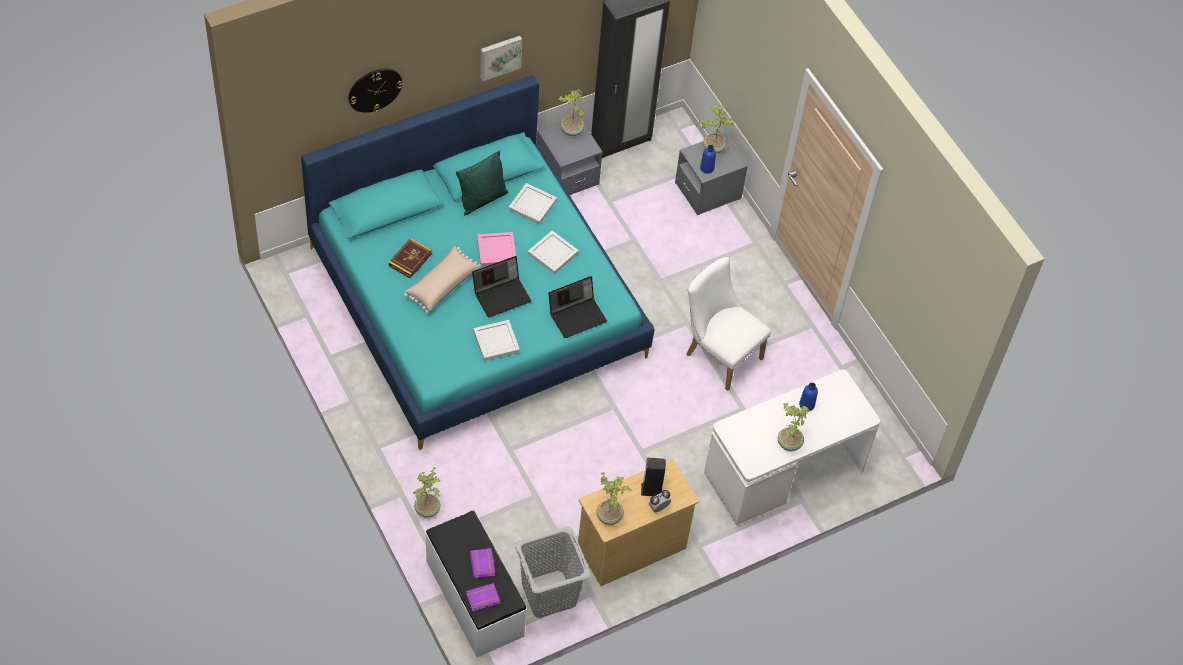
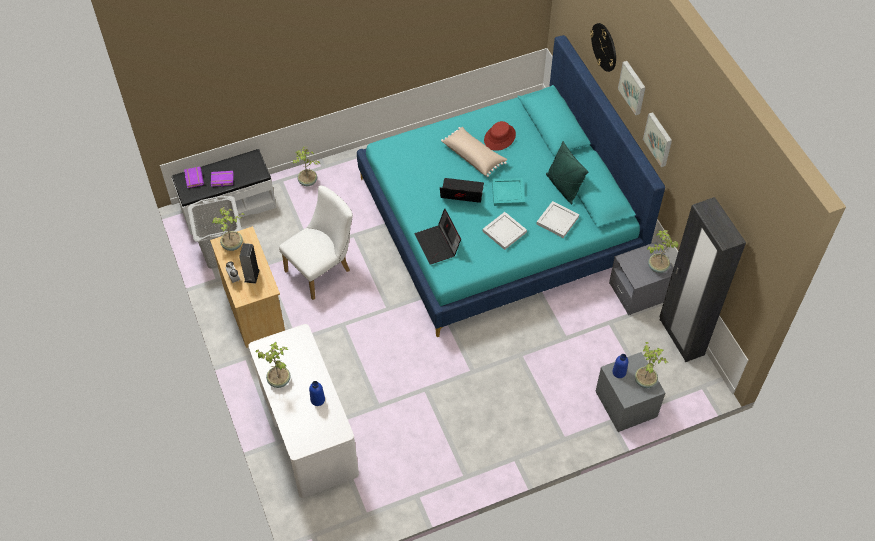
camera: 100 degrees right, 0 degrees up
(410, 259) = (500, 137): book -> red hat
(440, 65) = (633, 87): none -> picture
(496, 250) = (508, 192): pink tray -> turquoise tray
(497, 342) = (414, 188): white tray -> none
(502, 295) = (461, 194): laptop -> laptop turned 120 degrees clockwise
(719, 354) = (437, 393): white chair -> white chair (322, 269)

